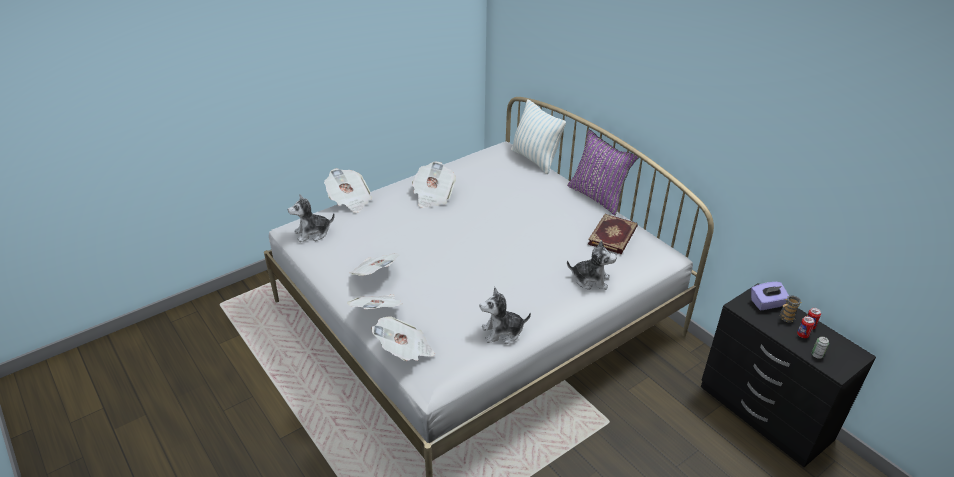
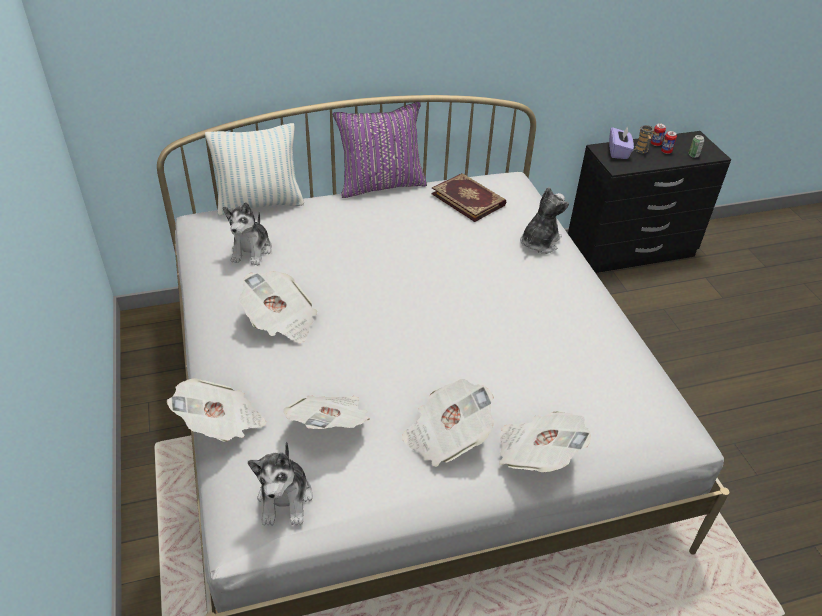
camera: 70 degrees left, 5 degrees up
(404, 351) = (626, 443): newspaper -> newspaper (330, 425)
(502, 332) = (611, 340): plush toy -> plush toy (252, 250)

